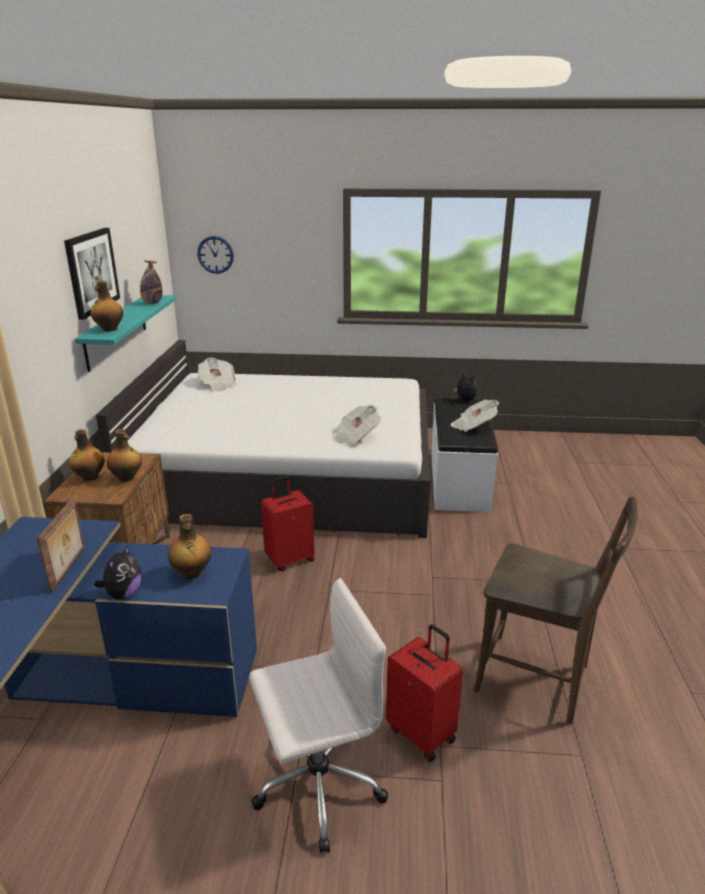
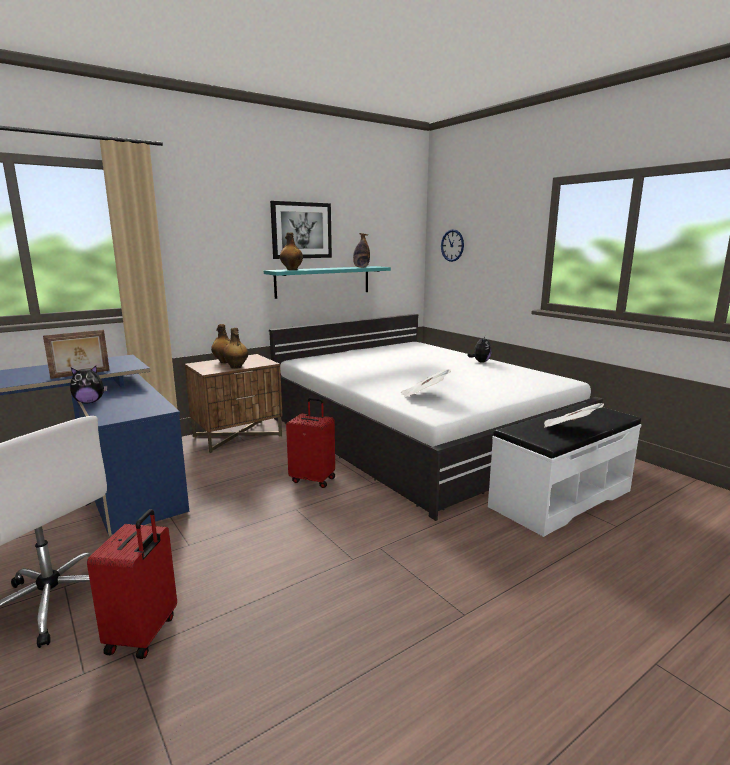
camera: 50 degrees right, 10 degrees down
(191, 574) = (128, 408): bottle -> none
(217, 384) = (412, 349): newspaper -> none
(464, 400) = (611, 411): plush toy -> plush toy (480, 362)
(538, 680) = (288, 687): brown chair -> none

